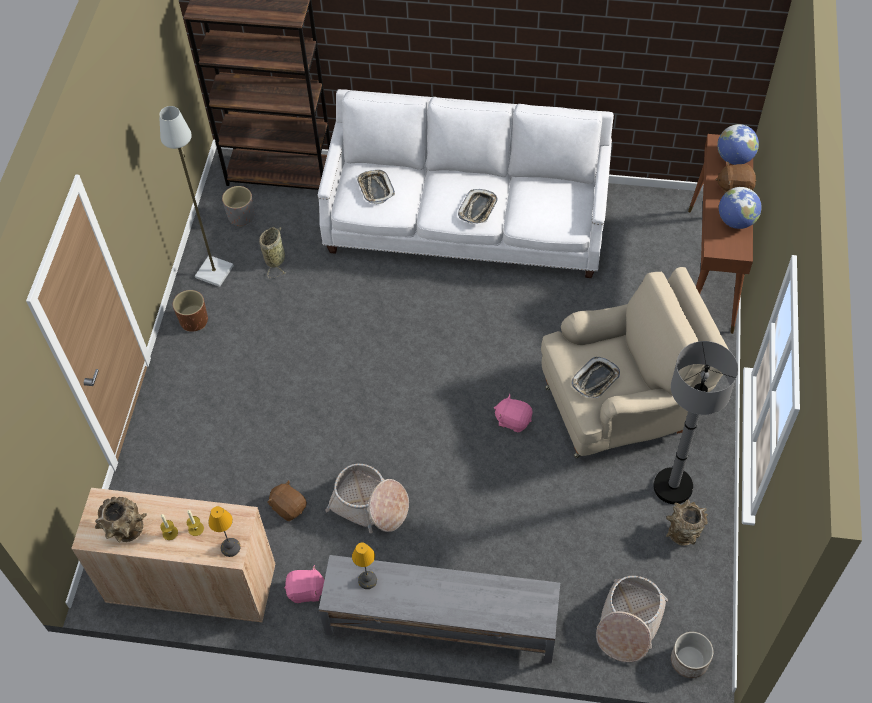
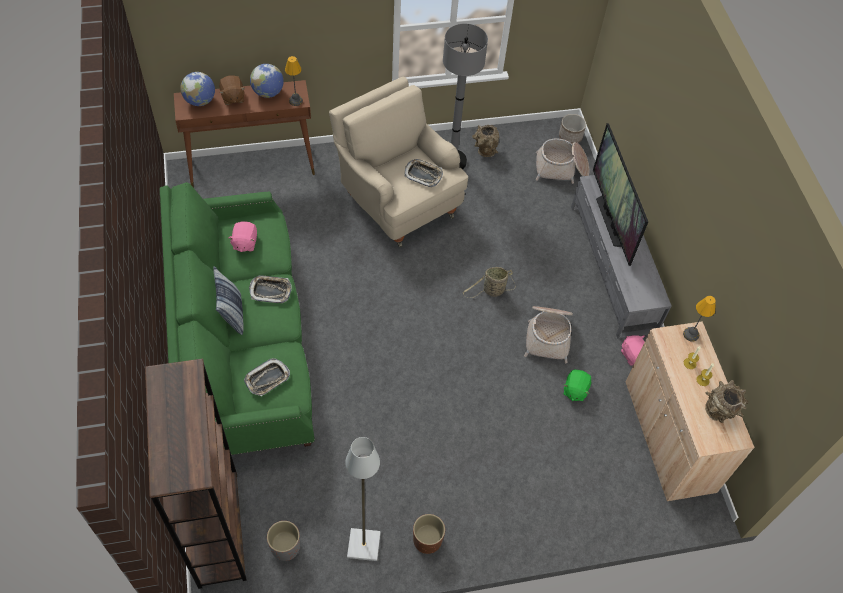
camera: 115 degrees left, 0 degrees up
(275, 258) = (330, 493): basket -> basket (492, 291)
(288, 507) = (575, 390): brown plush toy -> green plush toy
(367, 581) = (635, 282): table lamp -> table lamp (296, 100)
(462, 176) = (232, 314): none -> pillow
(467, 222) = (243, 342): white sofa -> green sofa
(472, 591) = (610, 221): none -> television
(513, 420) = (436, 262): pink plush toy -> pink plush toy (244, 243)

